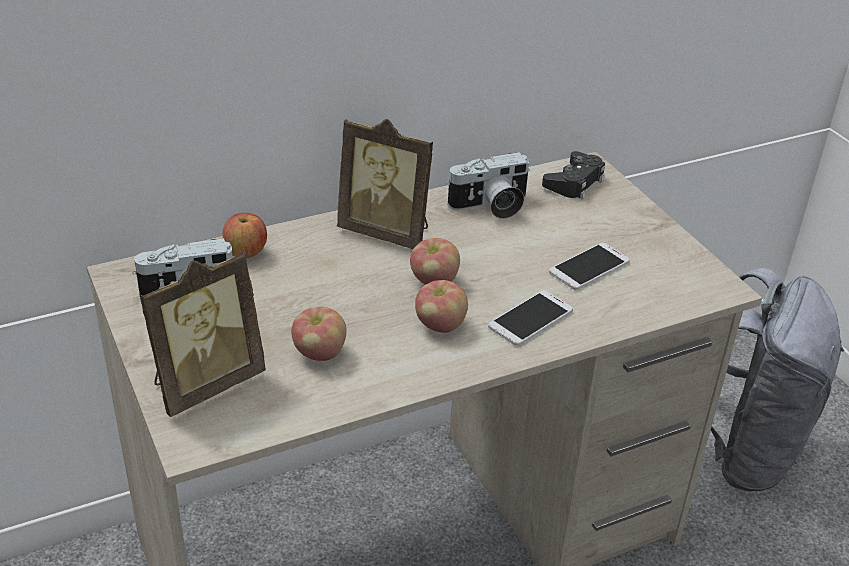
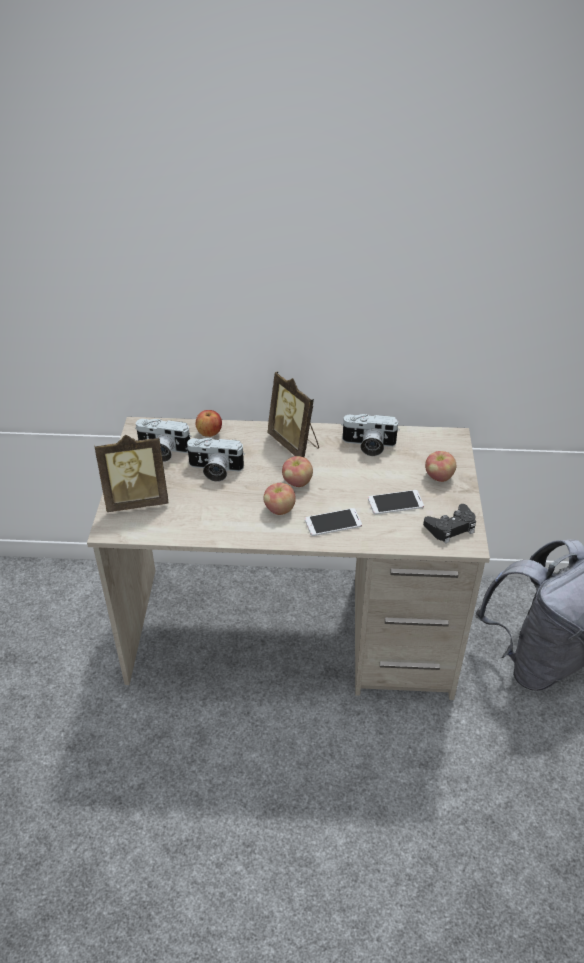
camera: 30 degrees right, 5 degrees up
(297, 302) = (215, 470): none -> camera
(320, 353) = (204, 503): apple -> apple (439, 477)
(574, 182) = (435, 445): black game controller -> black game controller (451, 527)

